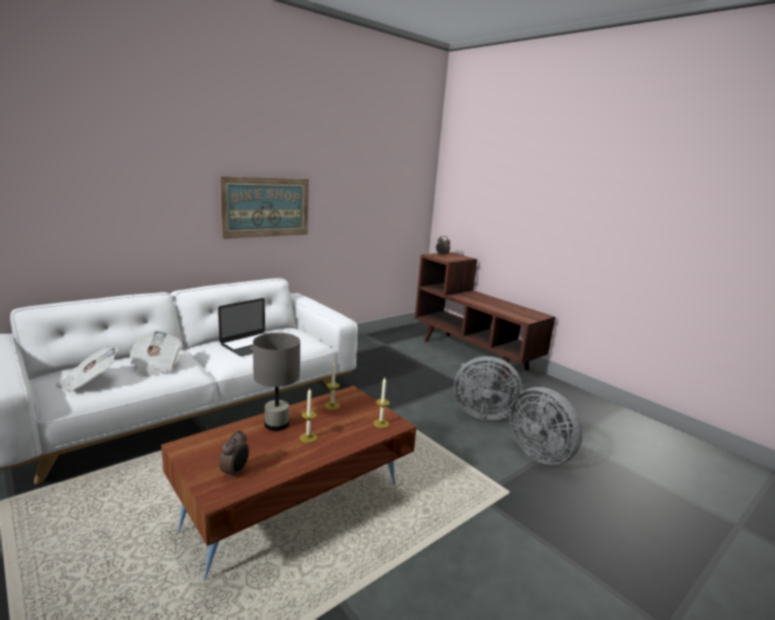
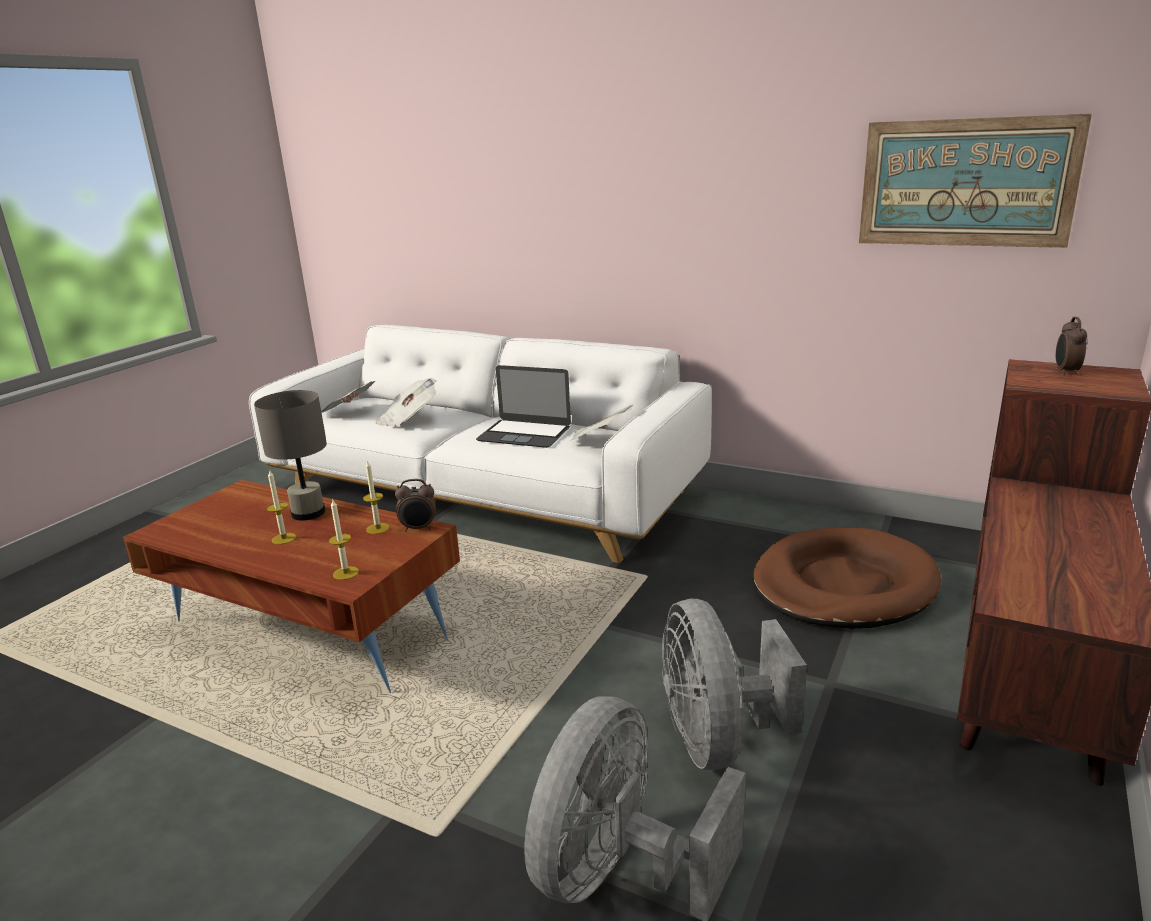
camera: 70 degrees right, 5 degrees up
(235, 472) = (196, 526): alarm clock -> alarm clock (418, 528)
(266, 207) = (664, 222): picture -> picture (966, 183)
(294, 333) = (600, 440): none -> newspaper
(404, 359) = (843, 585): none -> brown dog bed

